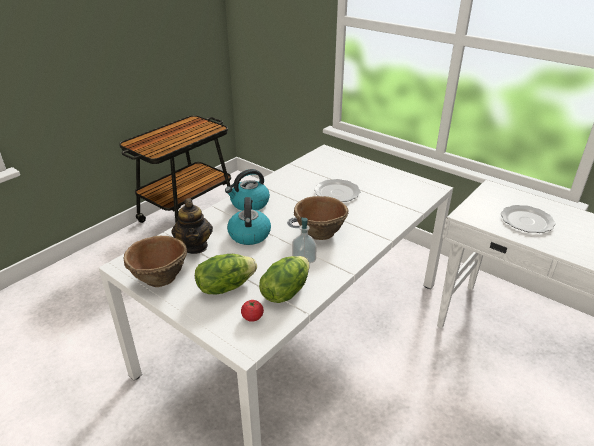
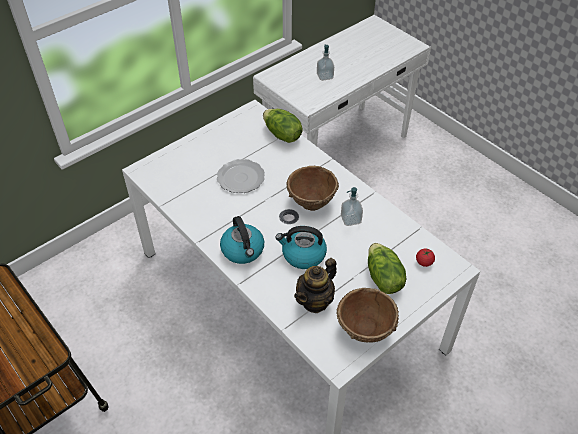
camera: 80 degrees left, 15 degrees up
(195, 246) = (315, 301): teapot -> teapot turned 135 degrees clockwise
(285, 291) = (393, 237): lettuce -> lettuce (282, 135)
(526, 221) = (325, 76): plate -> soap dispenser

